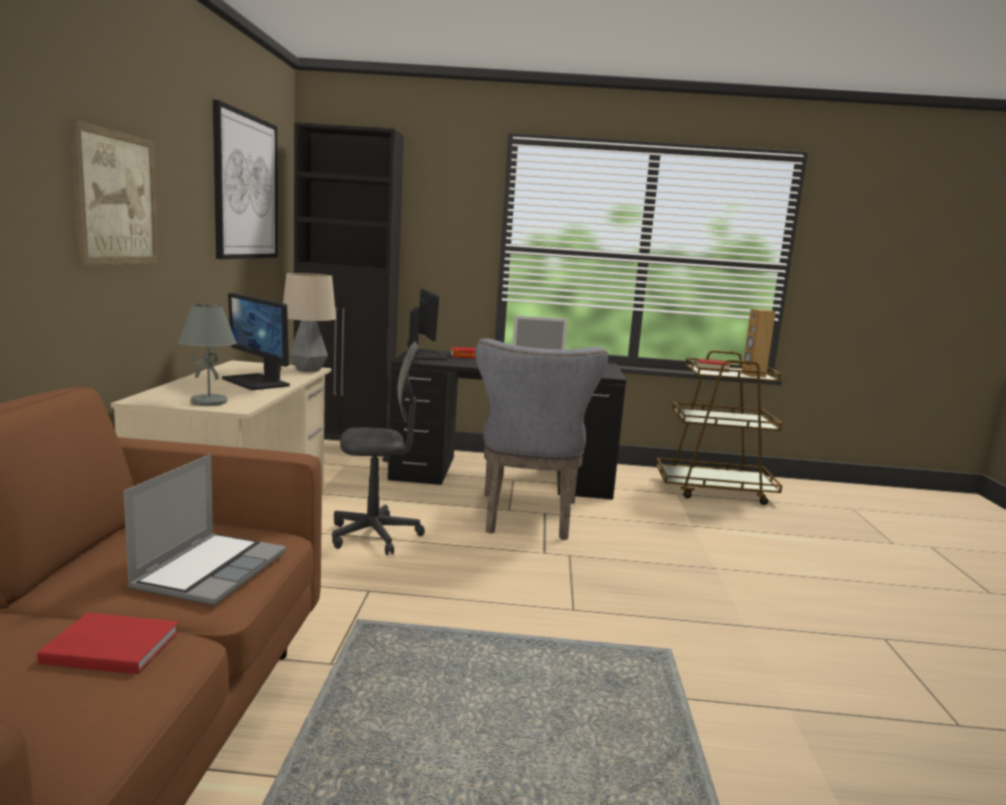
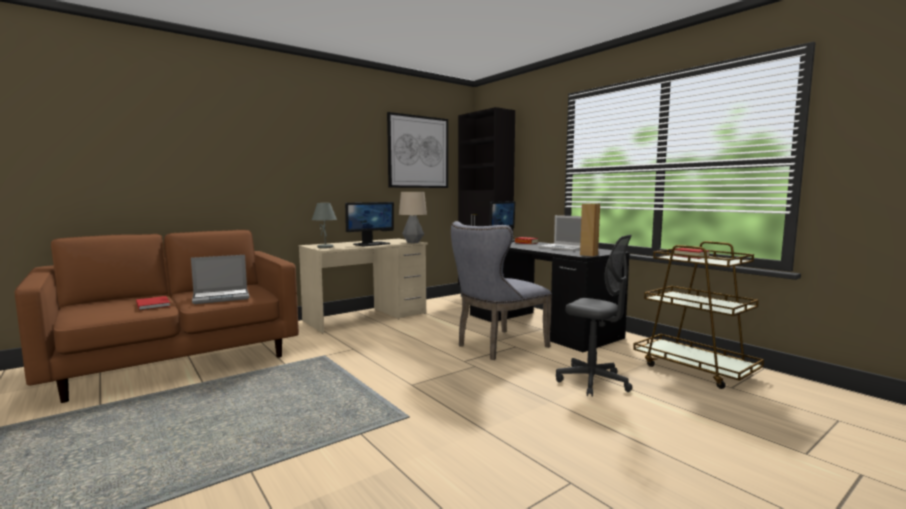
camera: 50 degrees right, 5 degrees down
(116, 198) = (309, 160): picture -> none
(257, 382) = (371, 244): monitor -> monitor turned 135 degrees counterclockwise
(375, 535) = (406, 333): grey office chair -> grey office chair (593, 382)
(753, 375) = (716, 261): brown speaker -> brown speaker (588, 255)

